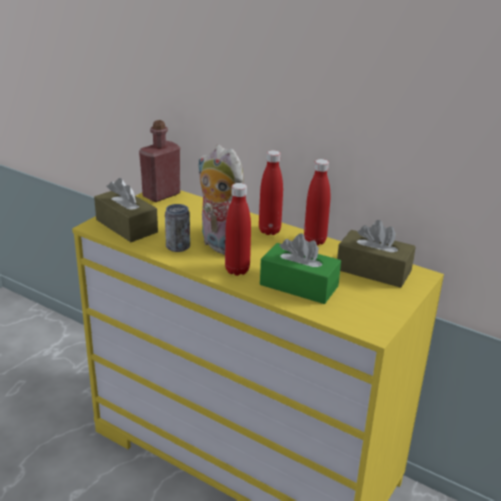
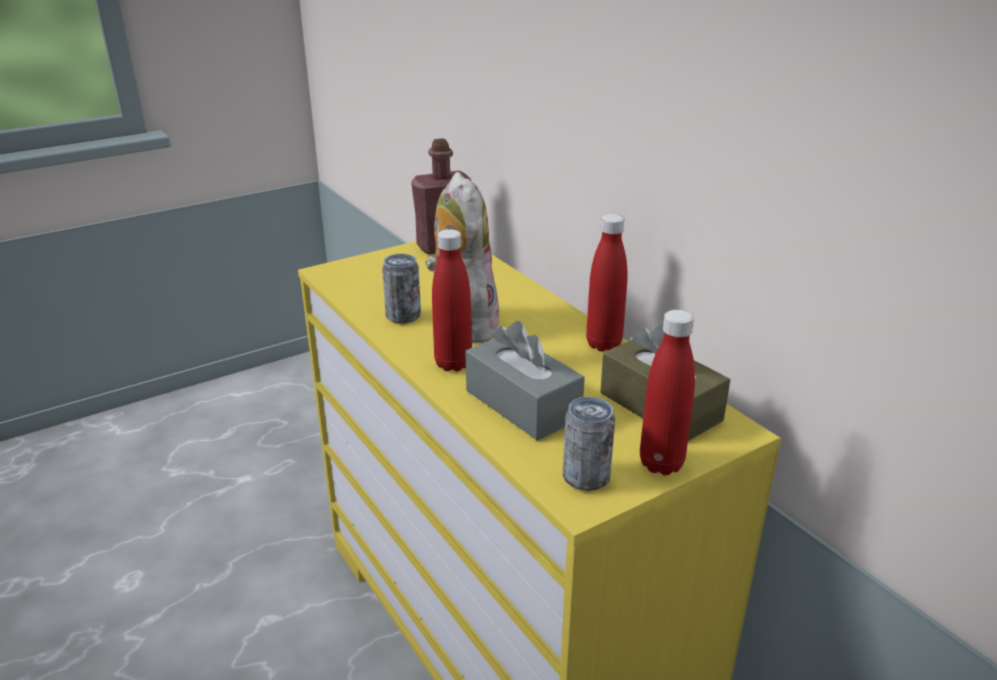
camera: 25 degrees right, 0 degrees up
(126, 226) = (363, 278): brown tissue box -> none
(269, 231) = (548, 318): red bottle -> red bottle (661, 463)
(299, 285) = (522, 404): green tissue box -> grey tissue box
(366, 317) = (586, 477): none -> can

